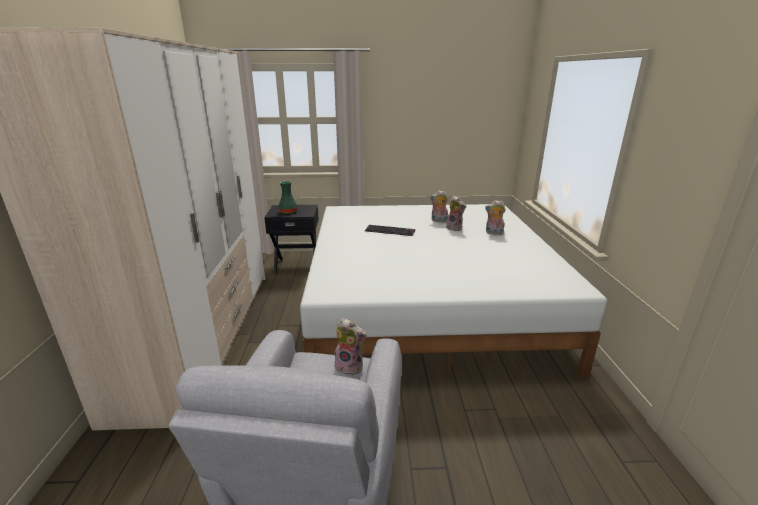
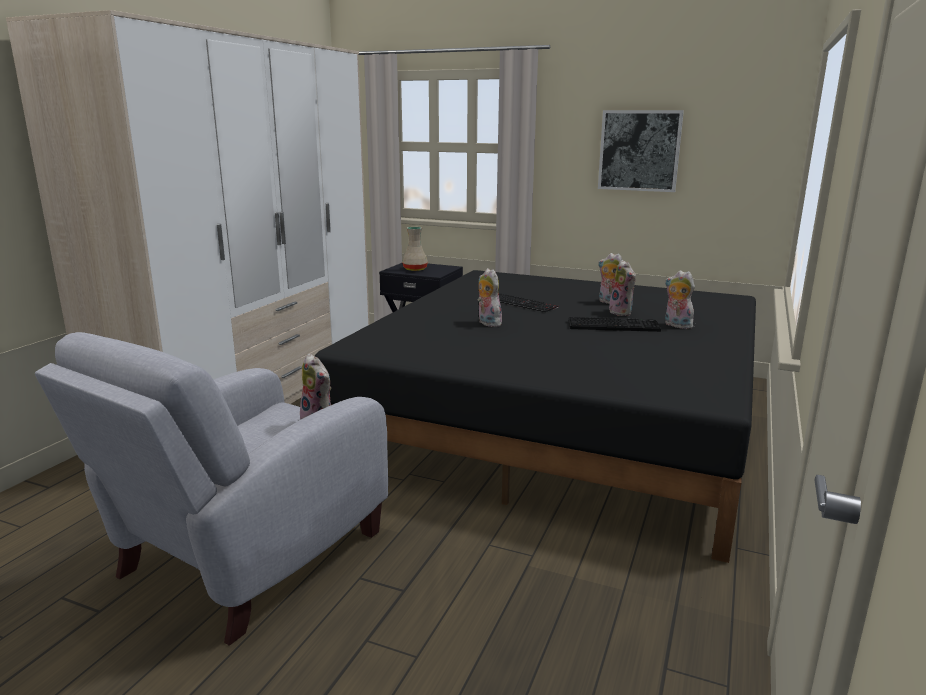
camera: 25 degrees right, 5 degrees down
(288, 211) = (415, 269): green vase -> beige vase
(389, 252) = (487, 323): none -> plush toy
(427, 302) = (561, 421): white bed -> black bed
(429, 119) = (639, 150): none -> picture
(462, 239) = (614, 326): none -> keyboard

